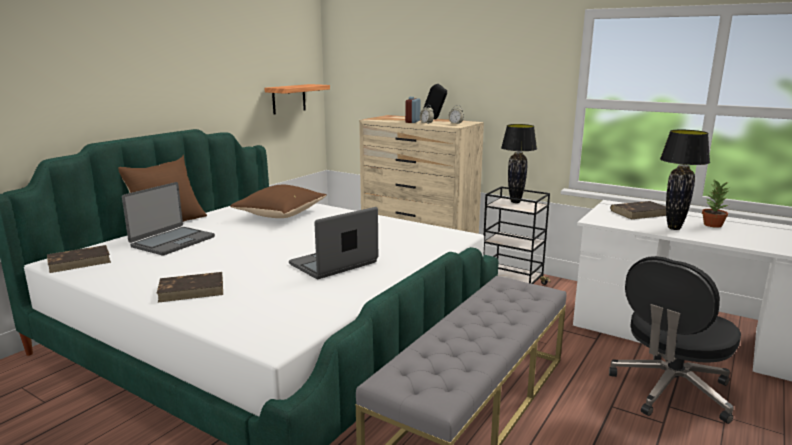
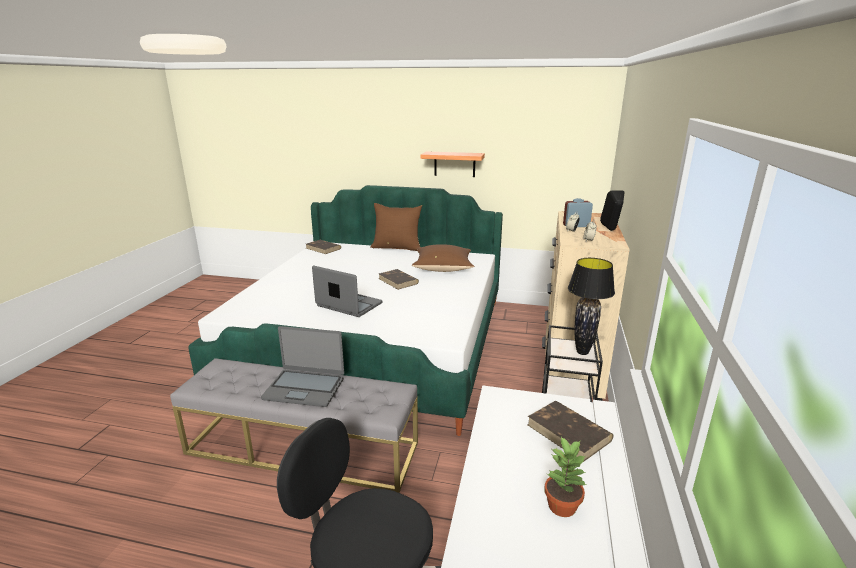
camera: 70 degrees right, 5 degrees up
(172, 242) = (365, 257): laptop -> laptop (304, 388)
(192, 290) = (291, 280): brown book -> brown book (398, 281)
(289, 99) = (556, 178): shelf -> shelf (454, 164)
(674, 228) = (510, 461): black table lamp -> none

